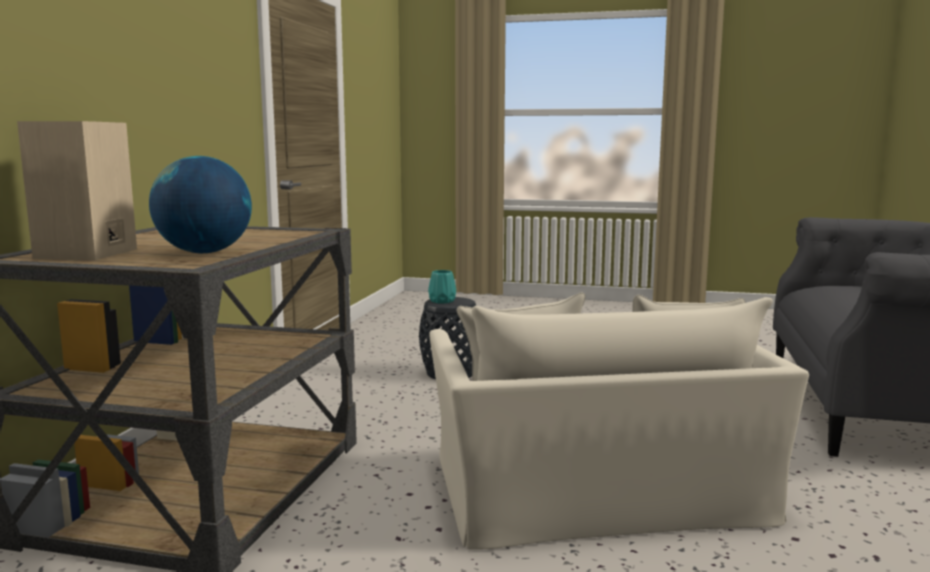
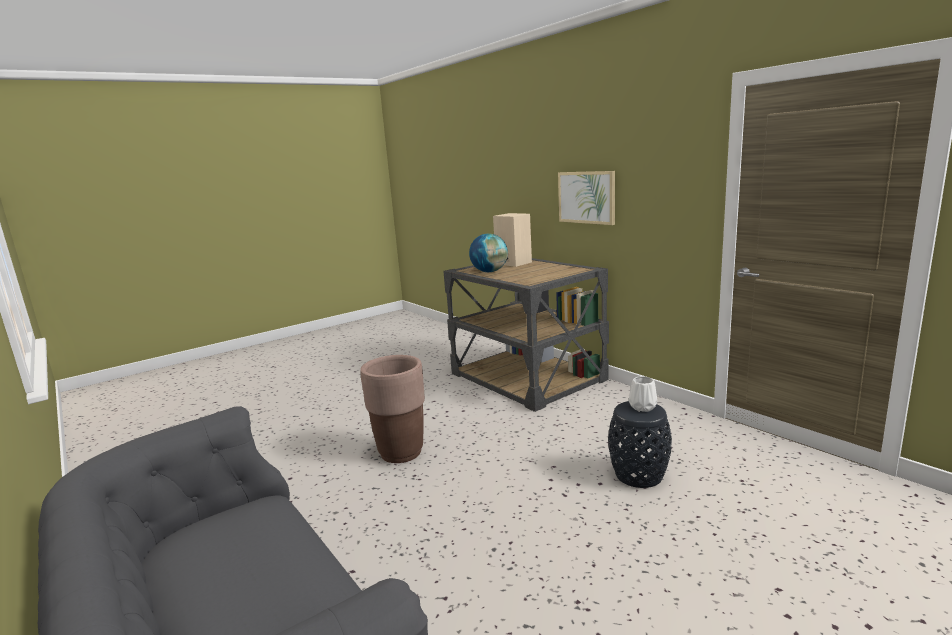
camera: 130 degrees right, 5 degrees up
(121, 92) = (586, 197): none -> picture
(442, 301) = (643, 407): turquoise vase -> white vase
(595, 487) = (401, 453): beige armchair -> brown planter

